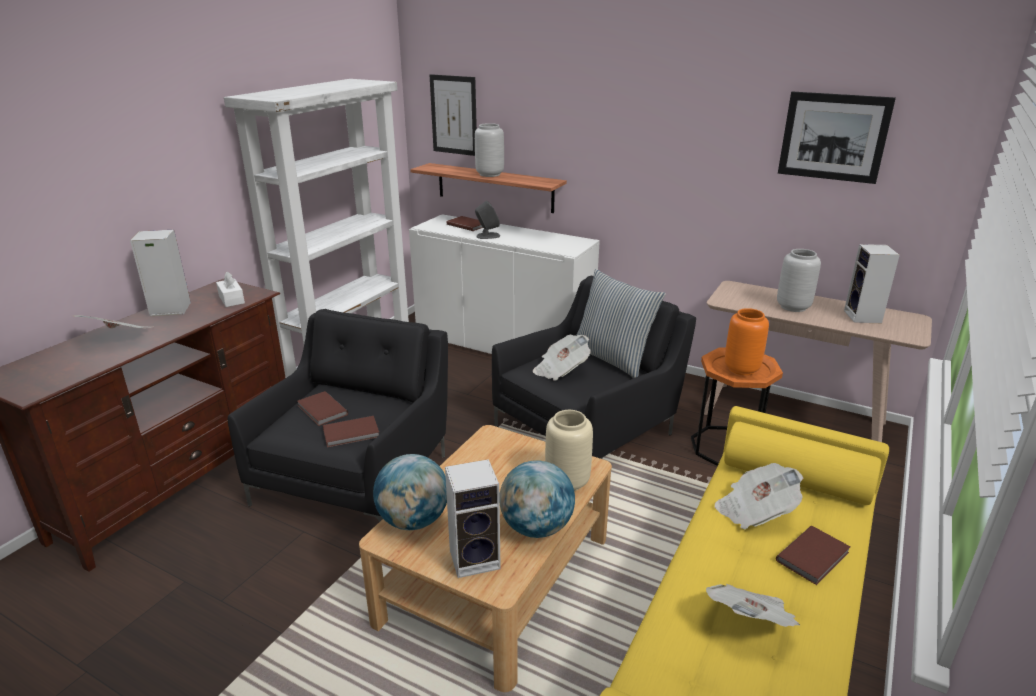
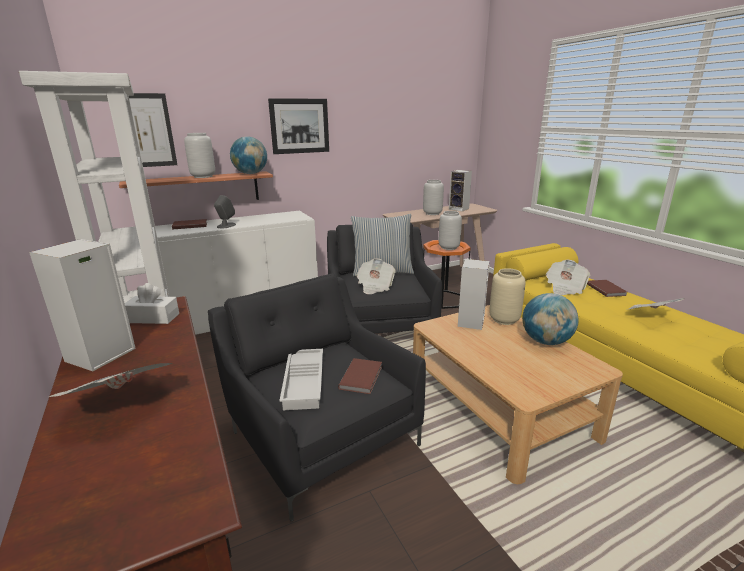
camera: 55 degrees left, 5 degrees down
(321, 411) = (305, 382): brown book -> white tray
(413, 521) = (511, 380): globe -> globe (250, 174)
(476, 558) = (567, 369): speaker -> speaker (470, 321)
(741, 369) = (448, 247): orange vase -> grey vase
(833, 137) = (422, 117): picture -> picture (299, 126)

